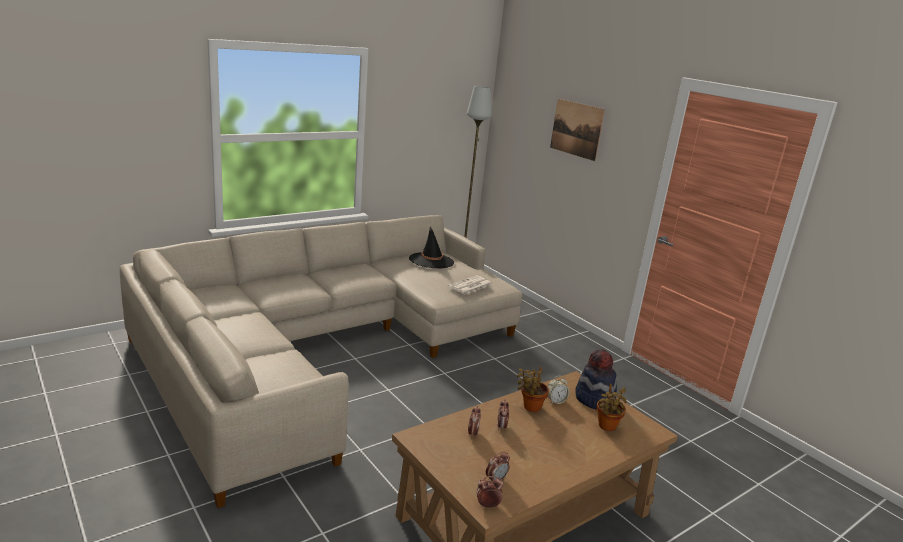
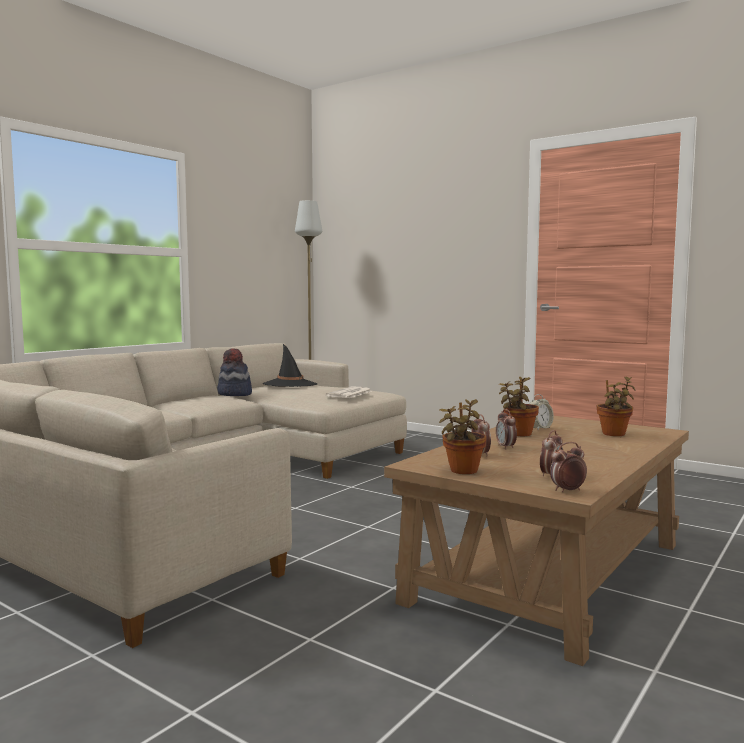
camera: 15 degrees left, 15 degrees down
(439, 456) = (462, 471): none -> potted plant
(576, 129) = (420, 226): picture -> none
(594, 399) = (576, 423): hat -> hat (234, 394)

